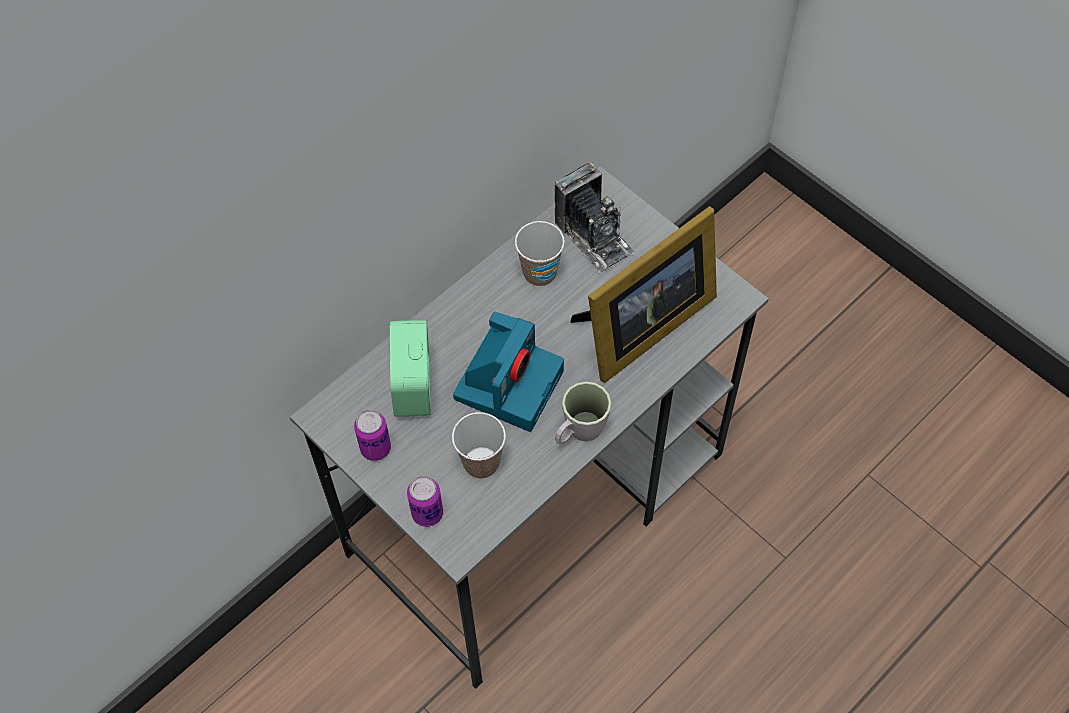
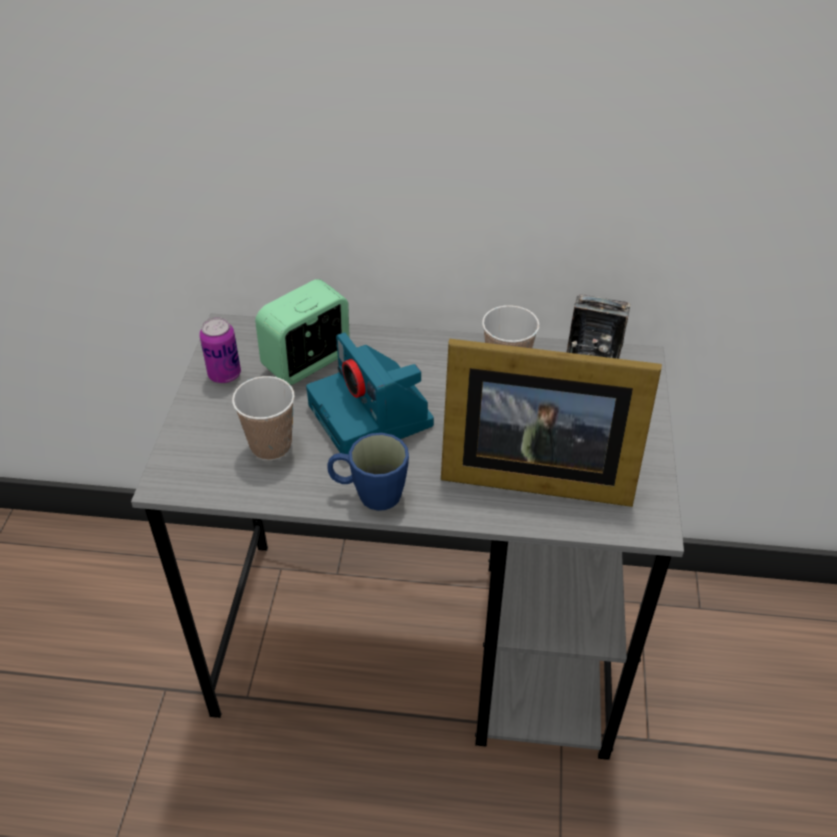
camera: 50 degrees right, 15 degrees down
(427, 513) = (187, 441): can -> none
(509, 382) = (372, 416): camera -> camera turned 75 degrees clockwise
(579, 432) = (369, 493): grey mug -> blue mug

